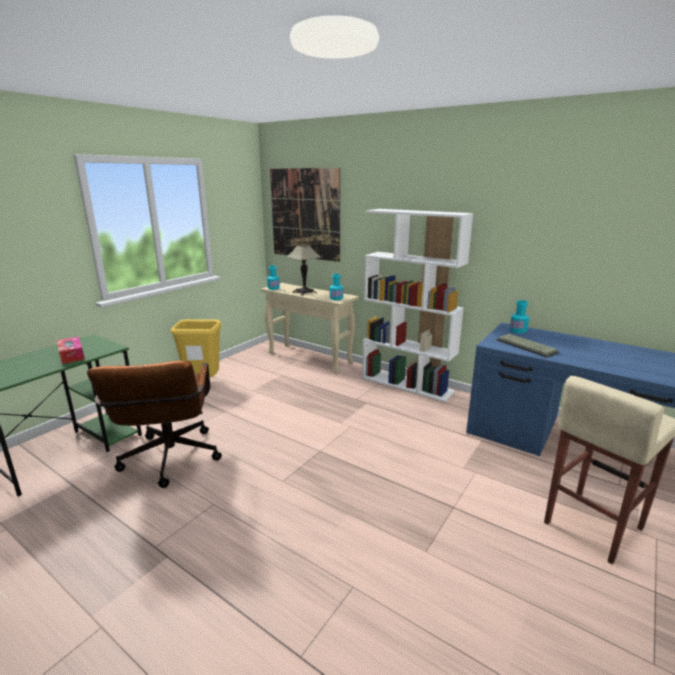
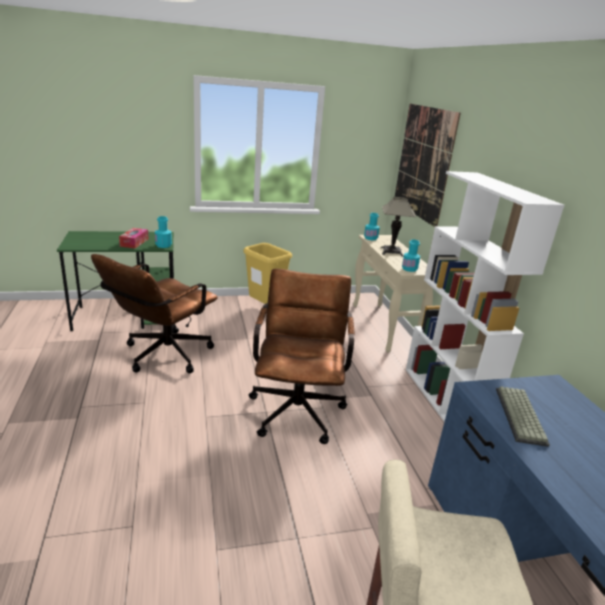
camera: 40 degrees right, 5 degrees up
(335, 435) = (297, 406): none -> brown office chair
(518, 331) = (556, 394): turquoise bottle -> turquoise bottle (163, 245)

